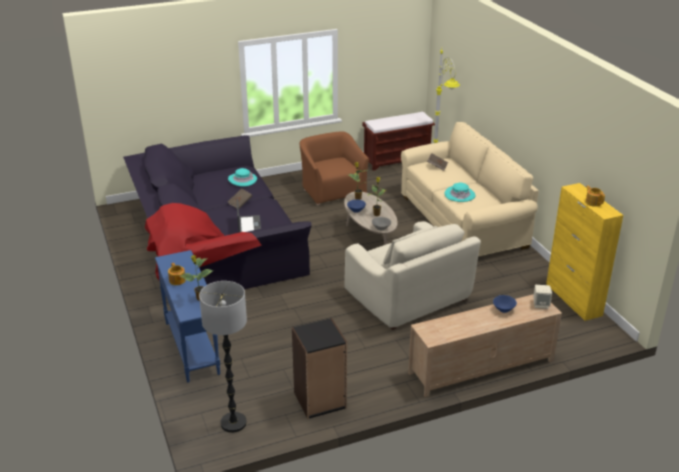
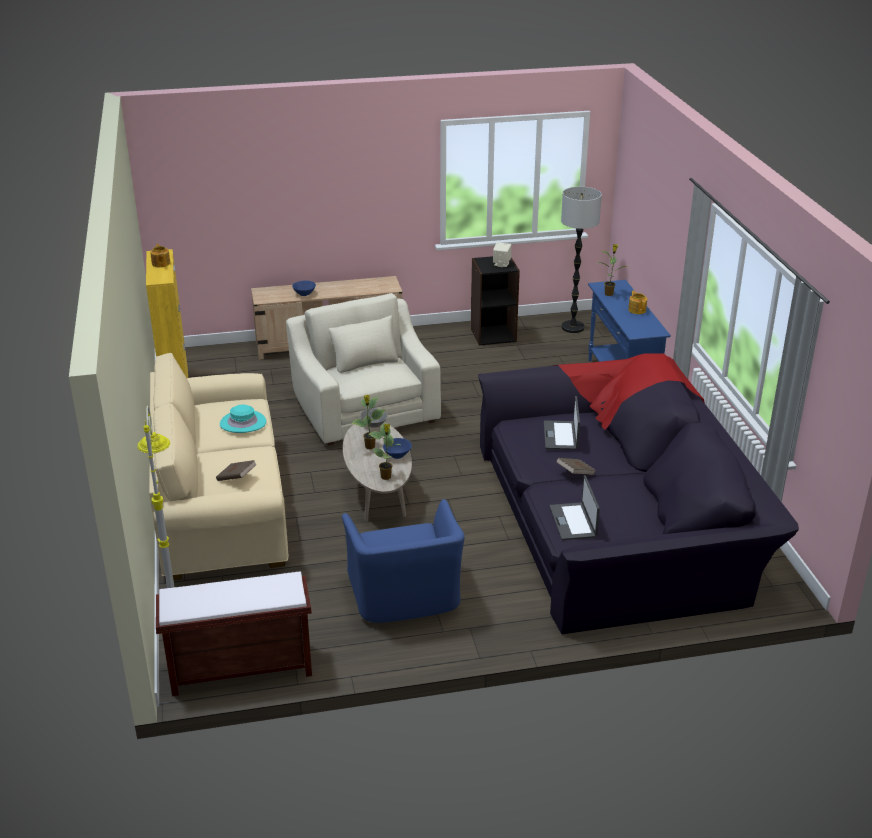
camera: 170 degrees left, 0 degrees up
(242, 180) = (573, 521): turquoise hat -> laptop
(332, 190) = (405, 595): brown armchair -> blue armchair
(541, 304) = (264, 295): beige speaker -> beige speaker (501, 264)

